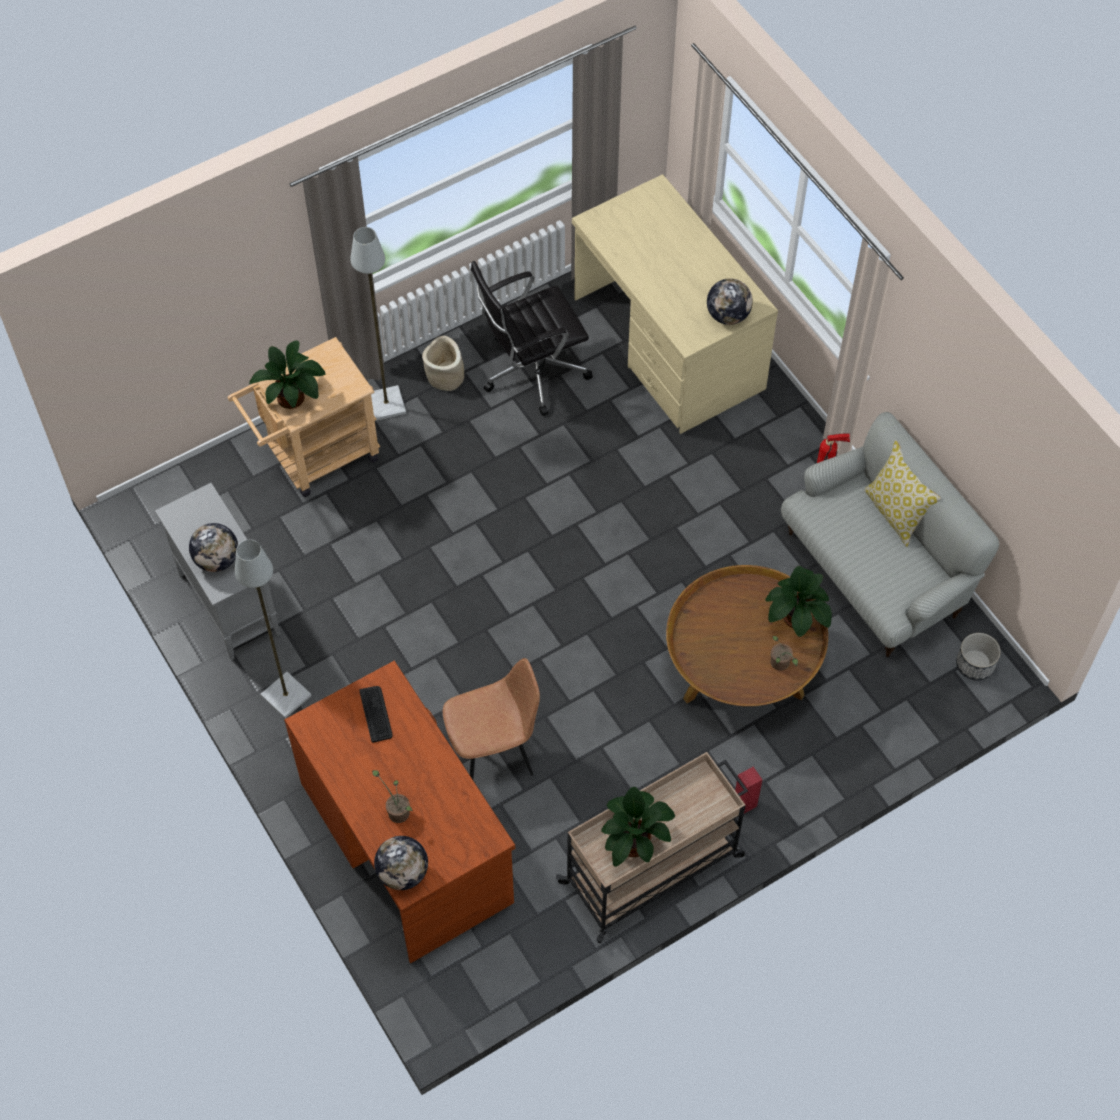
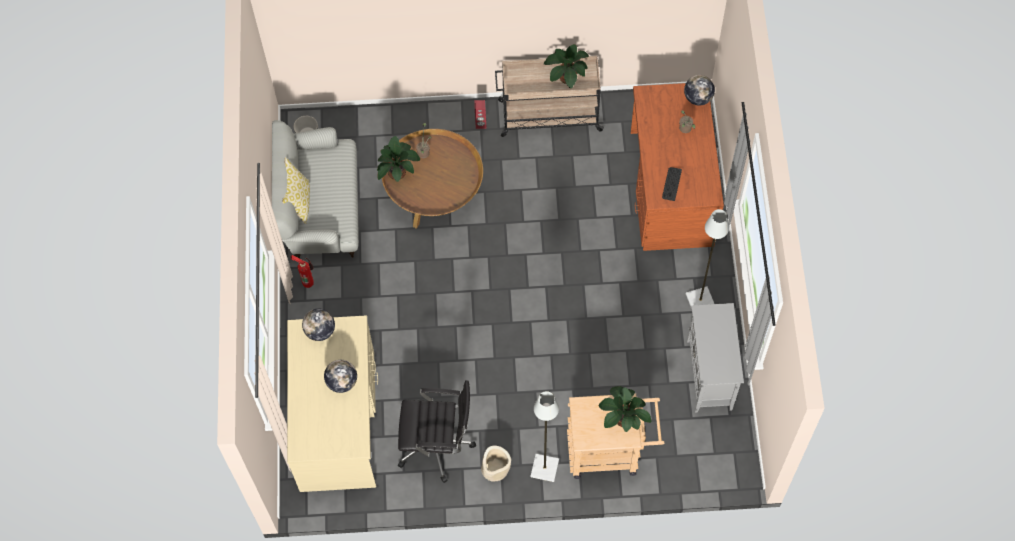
camera: 150 degrees left, 5 degrees up
(217, 560) = (719, 330): globe -> globe (342, 382)
(493, 751) = (598, 213): brown chair -> none

